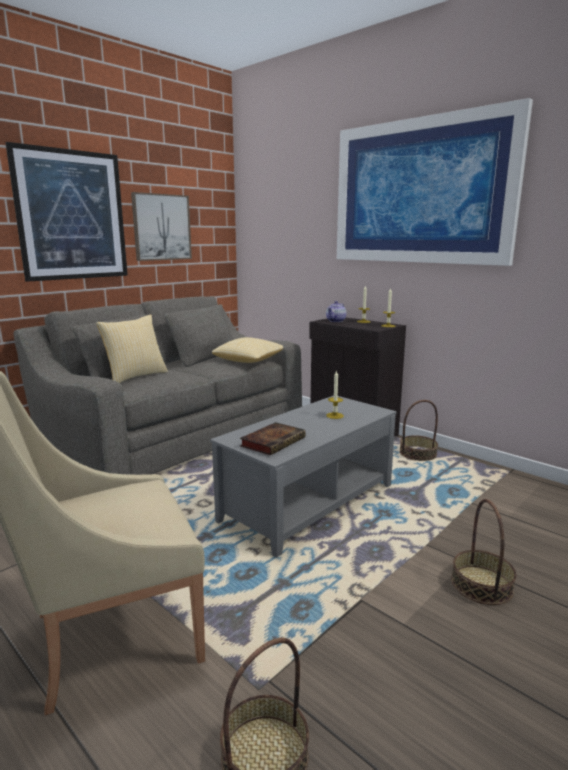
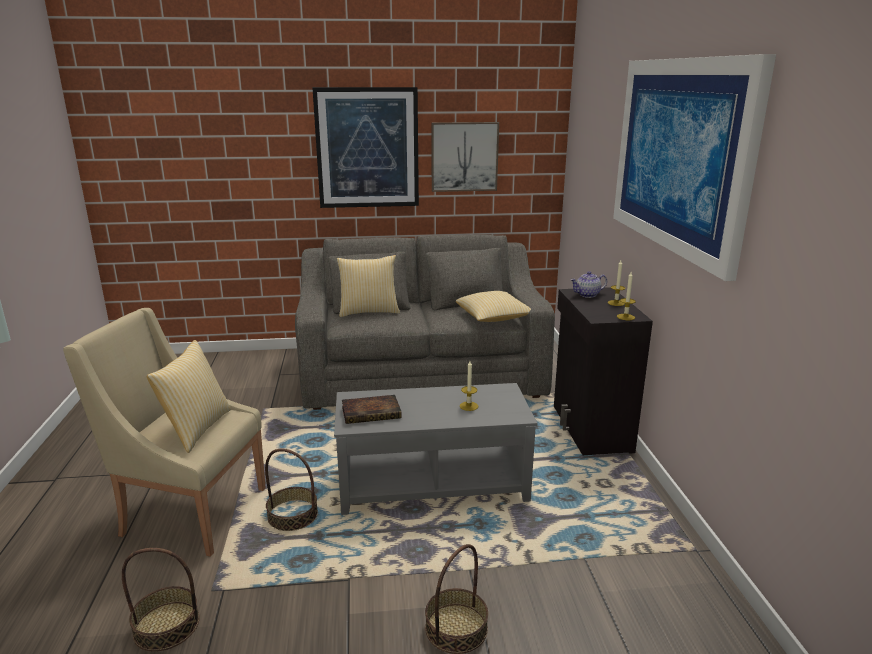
camera: 40 degrees right, 5 degrees up
(129, 511) = (196, 429): none -> pillow
(418, 454) = (619, 483): basket -> basket (292, 516)

